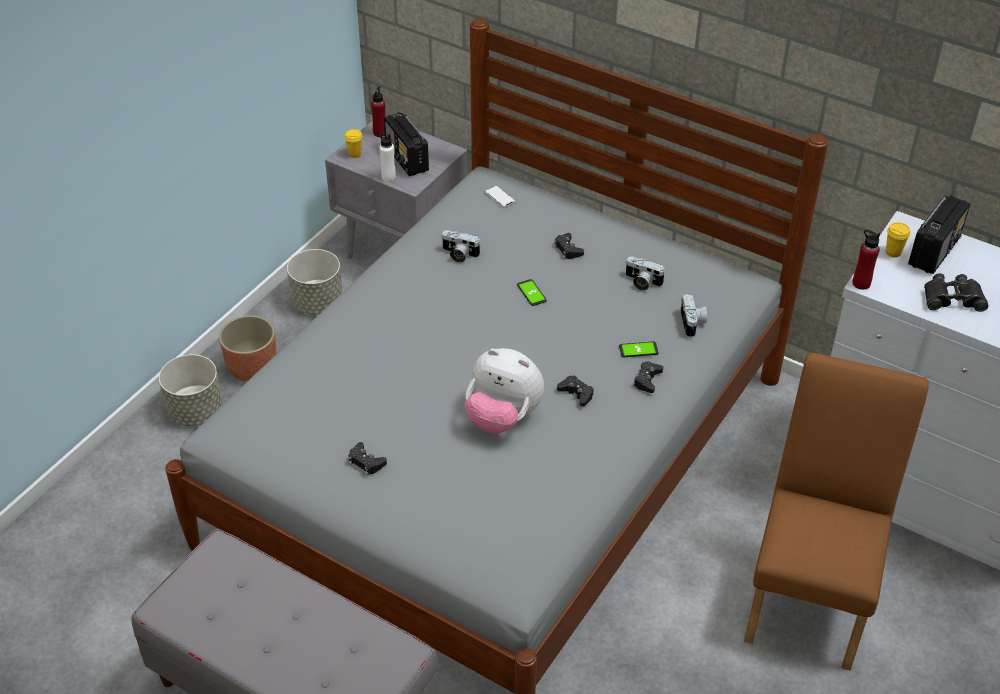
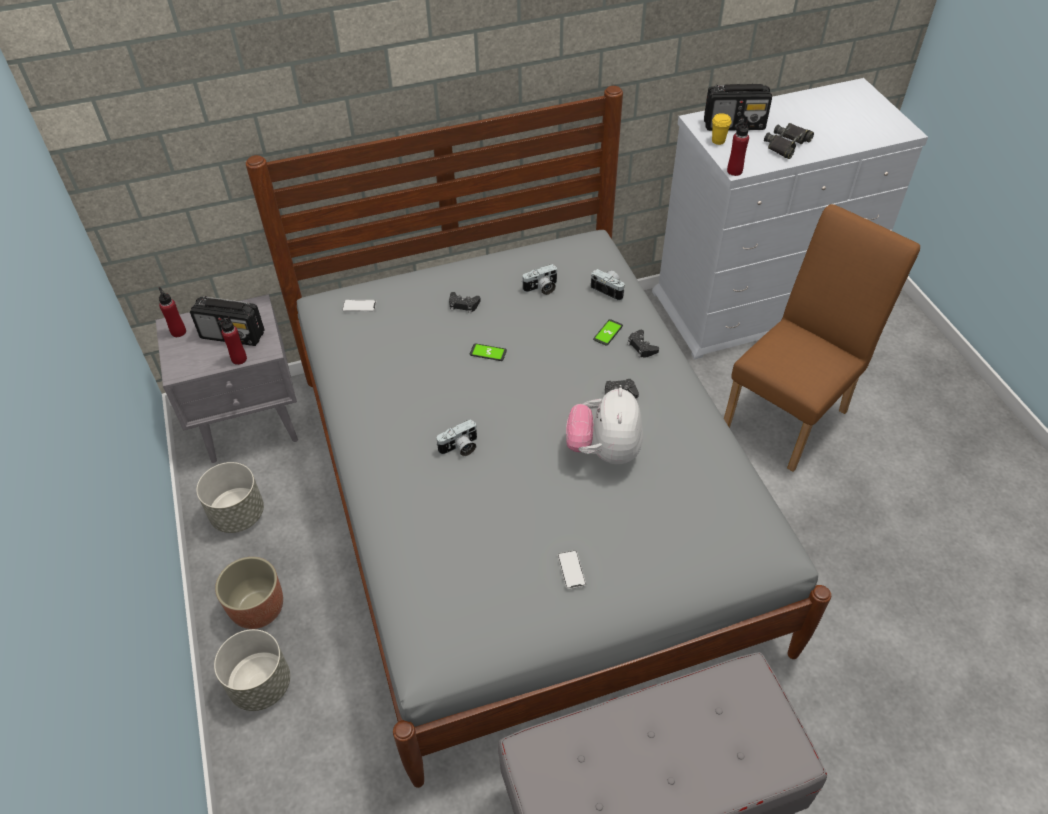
camera: 50 degrees left, 5 degrees up
(355, 154) = (182, 363): yellow cup -> none
(366, 462) = (571, 570): black game controller -> phone
(388, 177) = (239, 359): white bottle -> red bottle
(459, 254) = (397, 368): camera -> camera (460, 448)
(502, 417) = (604, 450): plush toy -> plush toy turned 120 degrees clockwise
(811, 593) = (791, 413): brown chair -> brown chair turned 75 degrees clockwise
(934, 251) = (734, 125): radio -> radio turned 105 degrees clockwise

